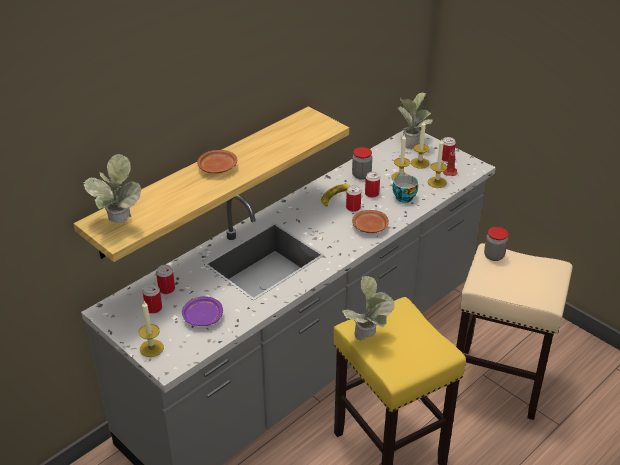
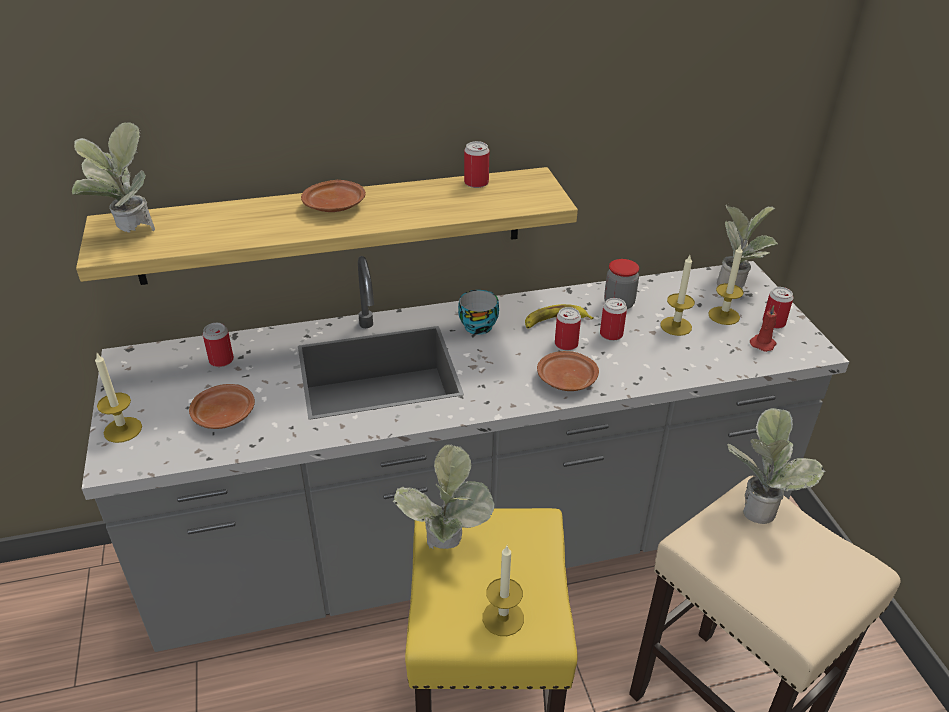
camera: 30 degrees right, 0 degrees up
(153, 308) = (181, 378): can -> can (476, 183)
(202, 316) = (224, 414): purple plate -> brown plate
(403, 196) = (656, 354): cup -> cup (478, 325)
(437, 182) = (728, 352): candle -> candle (503, 618)
(494, 256) = (758, 504): jar -> potted plant

